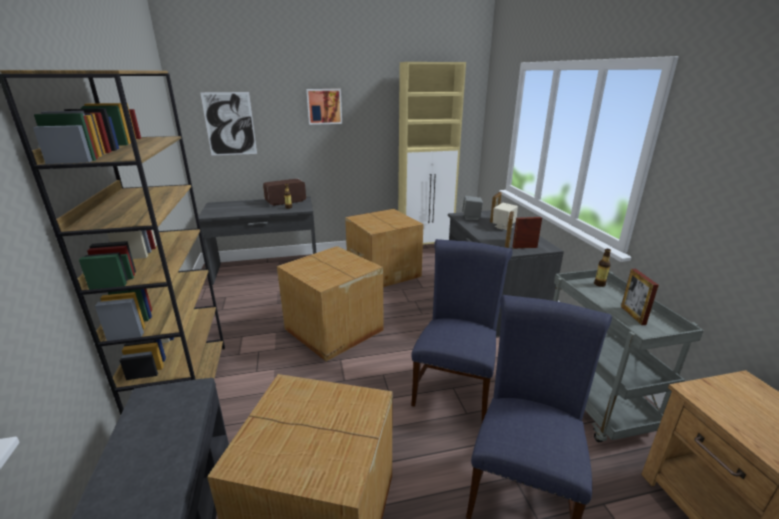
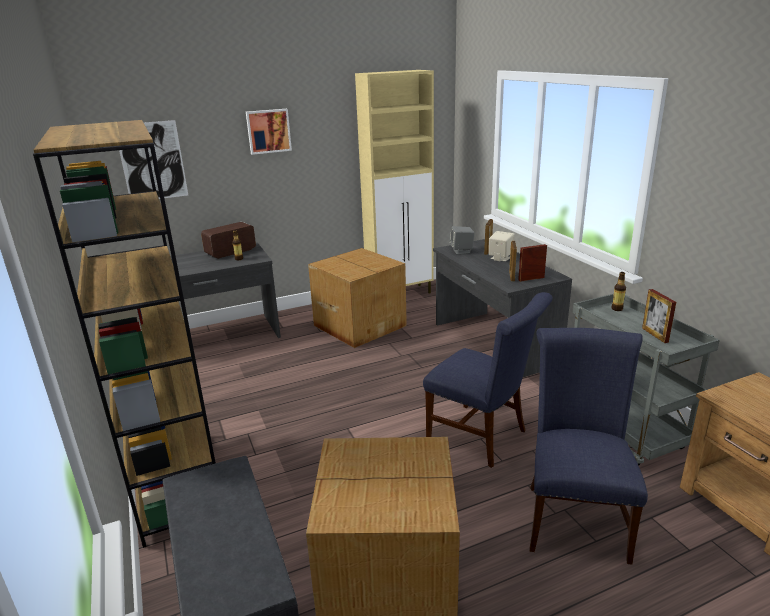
camera: 10 degrees left, 0 degrees up
(333, 330) = (327, 399): cardboard box -> none
(455, 386) = (482, 437): blue chair -> blue chair turned 120 degrees clockwise

